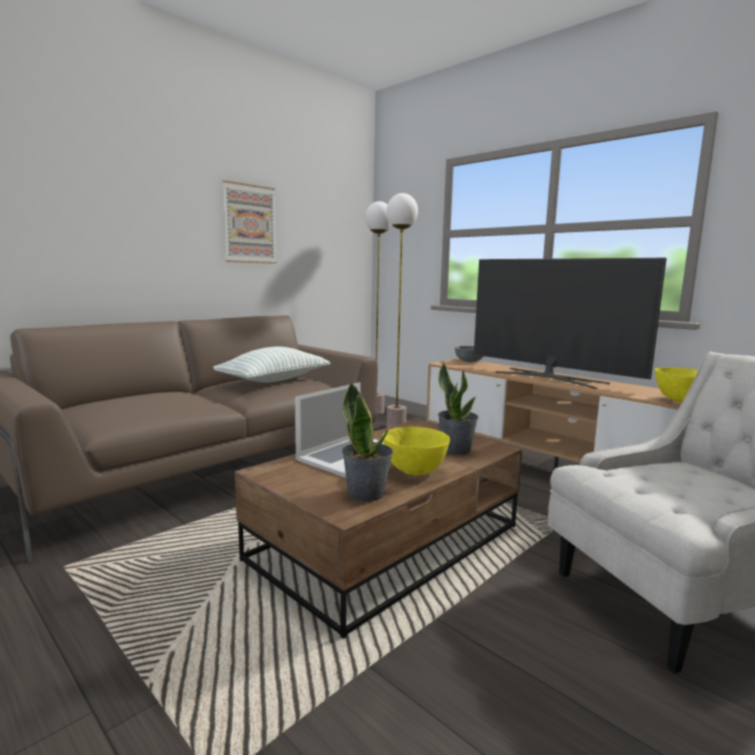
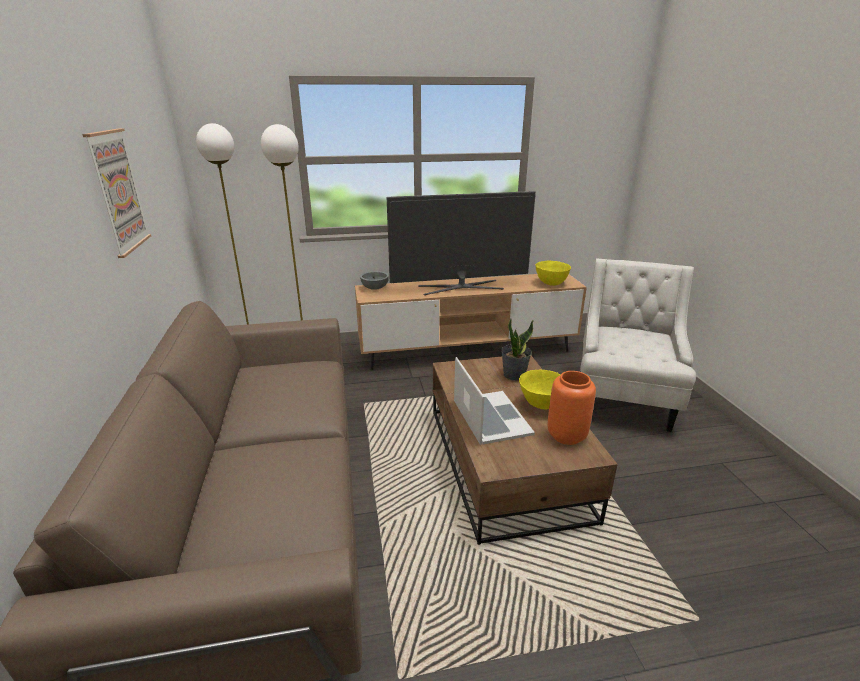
camera: 55 degrees left, 15 degrees up
(274, 380) = (282, 385): pillow -> none
(367, 493) = (567, 436): potted plant -> orange vase

